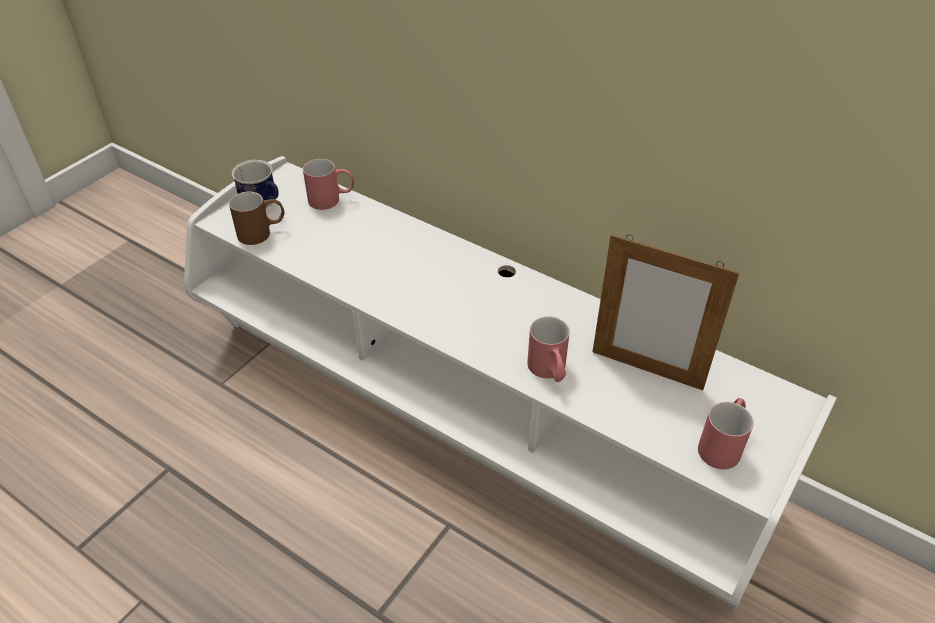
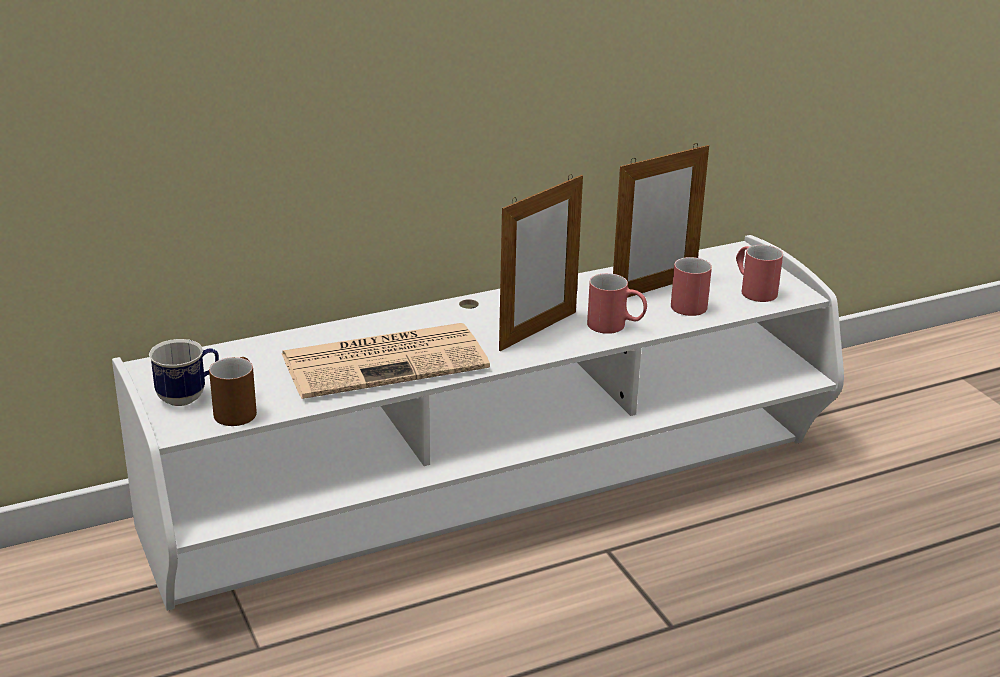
camera: 60 degrees left, 15 degrees down
(332, 200) = (237, 354): red mug -> red mug (691, 303)
(378, 268) = (387, 361): none -> newspaper
(497, 327) = (538, 330): none -> picture frame

